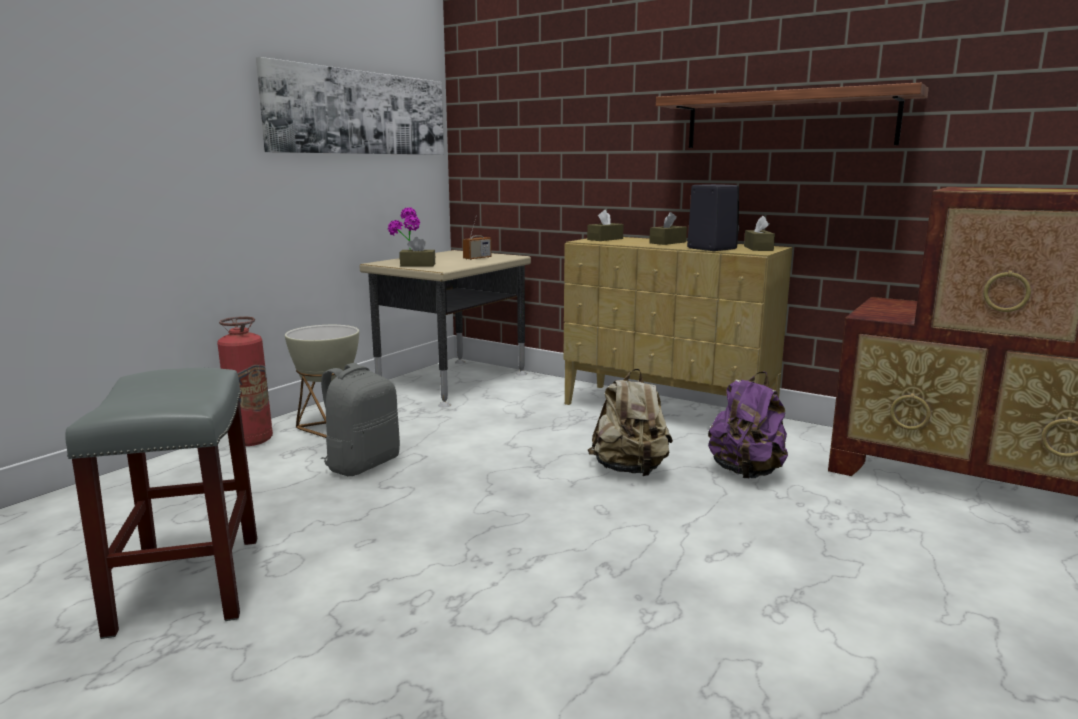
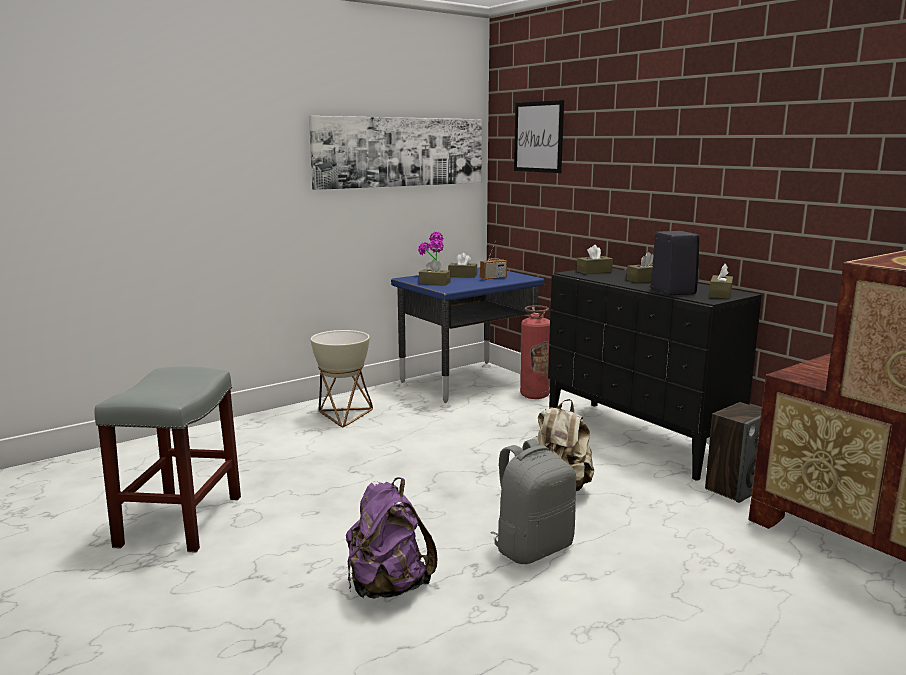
camera: 20 degrees right, 0 degrees up
(251, 440) = (282, 417): fire extinguisher -> fire extinguisher (534, 395)
(362, 464) = (348, 449): grey backpack -> grey backpack (532, 548)
(440, 258) = (462, 276): none -> brown tissue box
(452, 381) = (467, 384): beige desk -> blue desk
(514, 99) = (538, 137): none -> picture
(667, 412) = (638, 439): beige dresser -> black dresser
(746, 472) = (665, 508): purple backpack -> purple backpack (387, 587)
(788, 120) = (763, 171): shelf -> none
(792, 444) = (735, 488): none -> speaker

